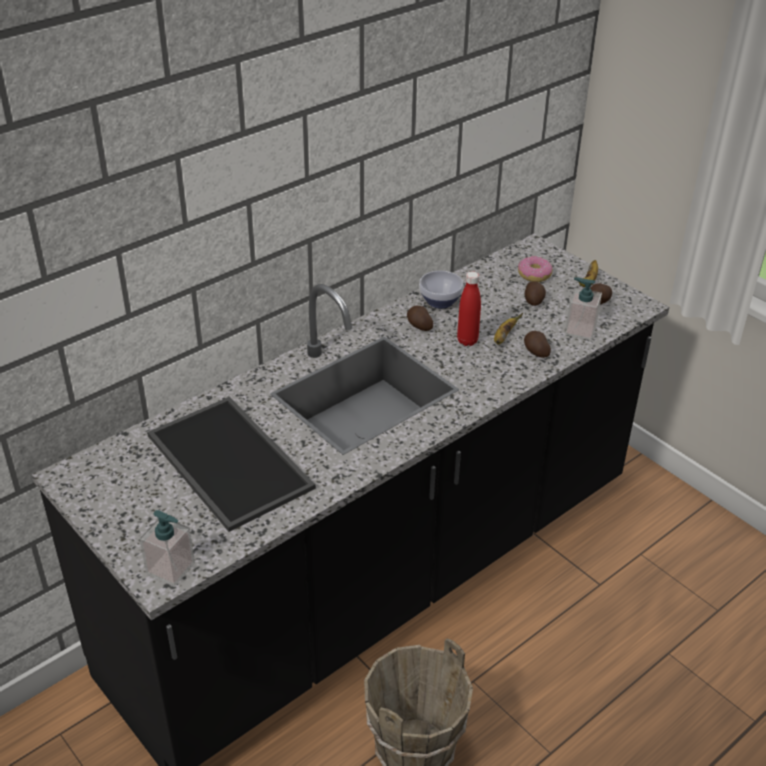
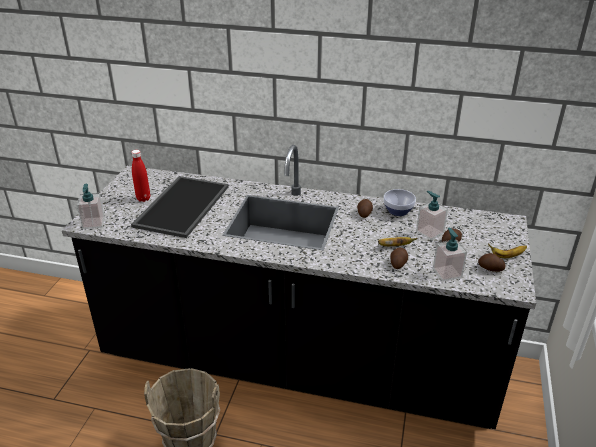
camera: 55 degrees right, 5 degrees down
(467, 341) = (373, 235): red bottle -> red bottle (143, 198)
(501, 303) = (429, 232): none -> soap dispenser
(534, 274) = (479, 232): donut -> none

